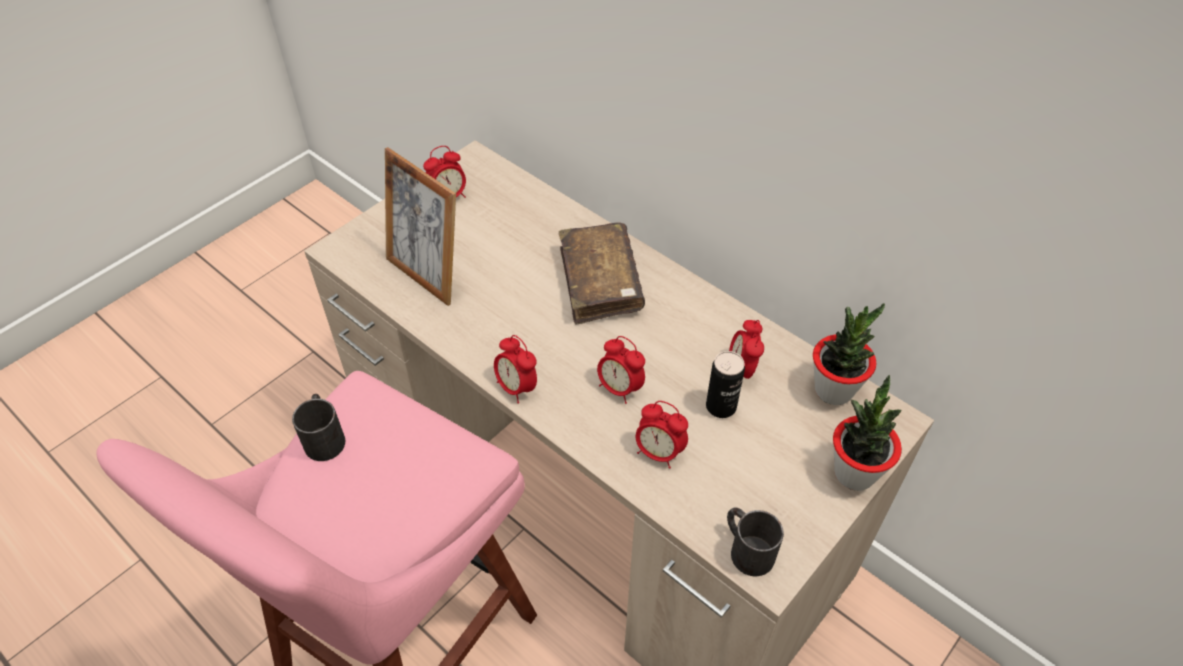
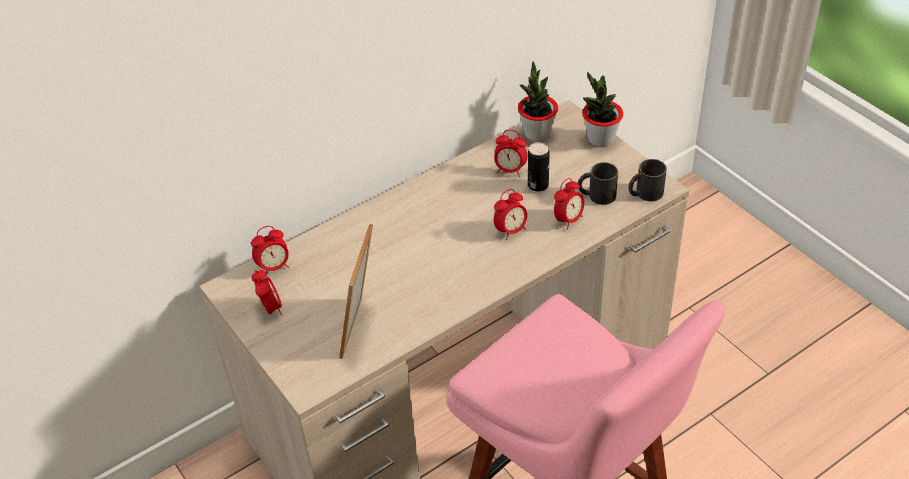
camera: 75 degrees left, 5 degrees down
(324, 436) = (518, 395): black mug -> black mug (596, 195)
(427, 274) = (361, 328): picture frame -> picture frame turned 135 degrees clockwise
(516, 387) = (496, 284): alarm clock -> alarm clock (274, 267)
(600, 282) = (406, 227): brown book -> none

